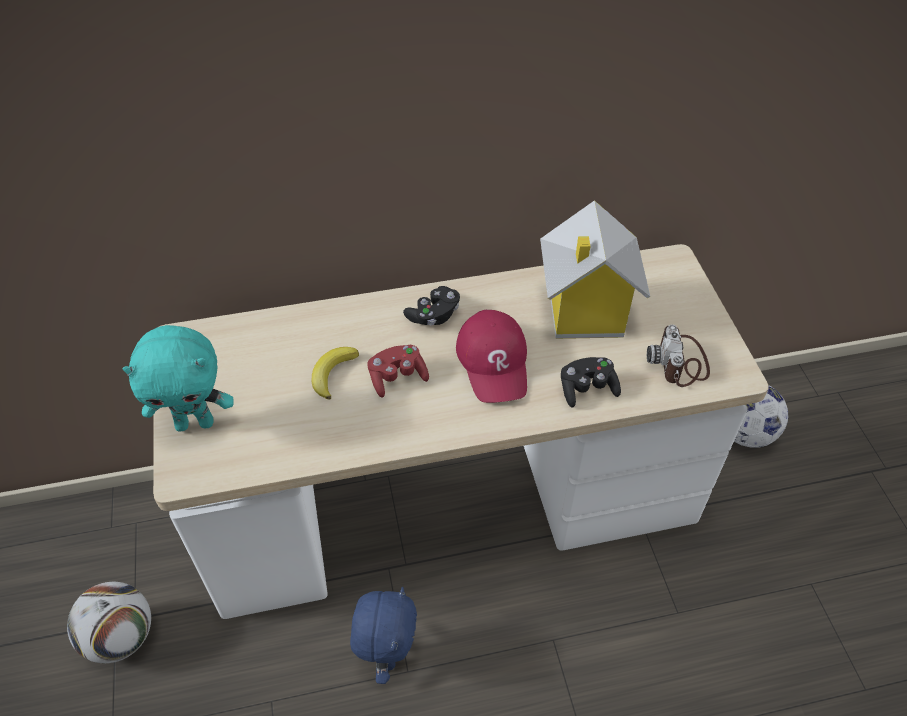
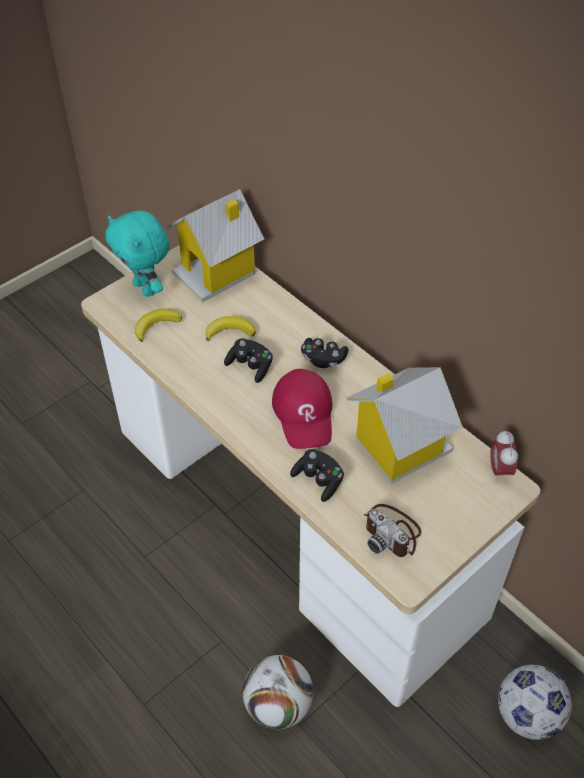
camera: 60 degrees right, 0 degrees up
(121, 637) = (82, 389): football -> football (278, 705)
(233, 346) = (217, 272): none -> toy house
(266, 437) = (156, 326): none -> banana
(387, 654) = (150, 538): blue plush toy -> none
(397, 377) = (250, 366): red game controller -> black game controller
(494, 361) = (304, 413): red cap -> red cap turned 60 degrees counterclockwise
(651, 258) = (499, 470): none -> alarm clock
(680, 362) = (392, 533): camera -> camera turned 105 degrees counterclockwise

